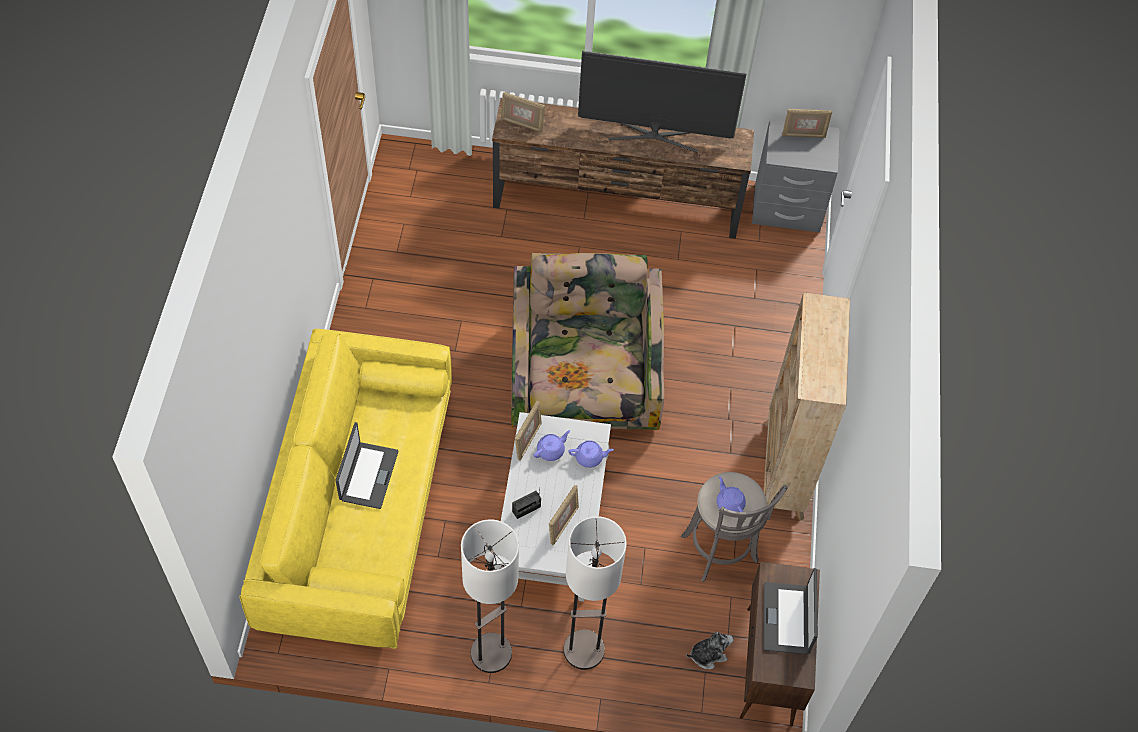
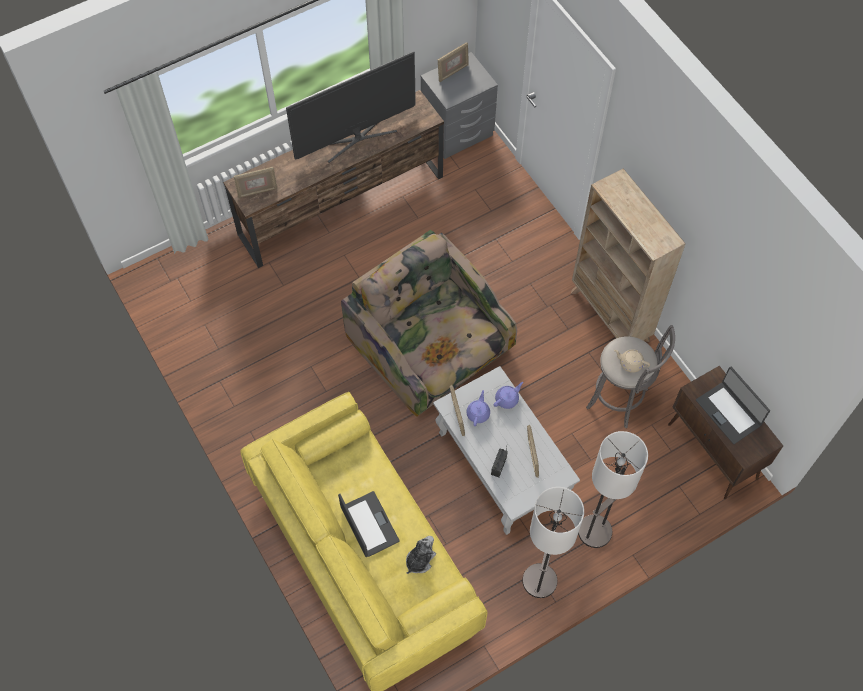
camera: 35 degrees left, 5 degrees up
(707, 654) = (670, 473): plush toy -> plush toy (419, 560)
(729, 503) = (630, 363): purple teapot -> beige teapot

